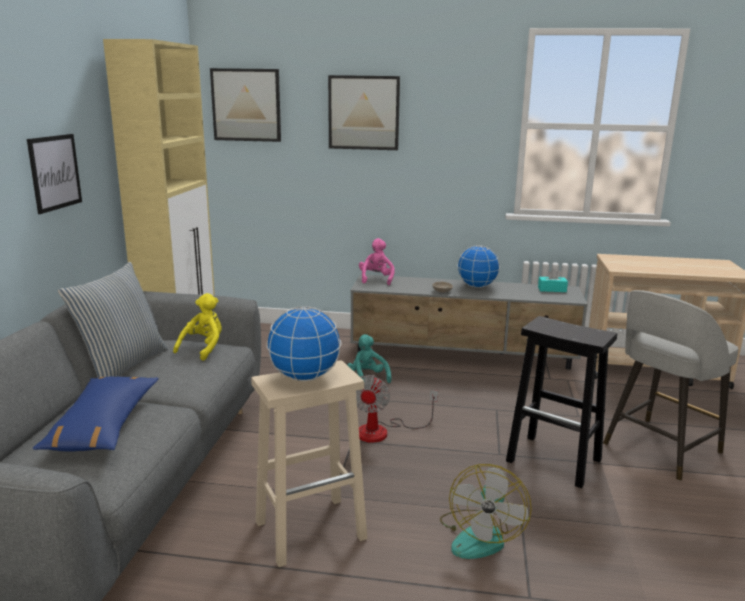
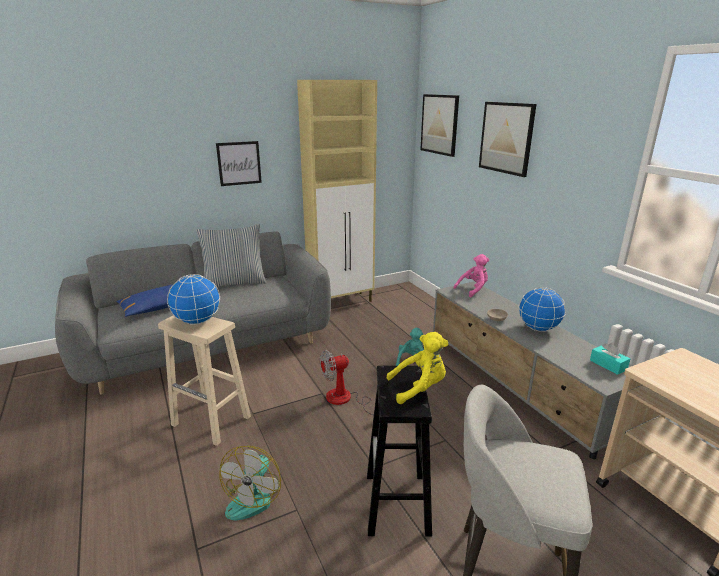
camera: 55 degrees right, 5 degrees up
(203, 348) = (276, 290): yellow plush toy -> yellow plush toy (419, 388)
(480, 535) = (254, 496): fan -> fan turned 60 degrees counterclockwise

